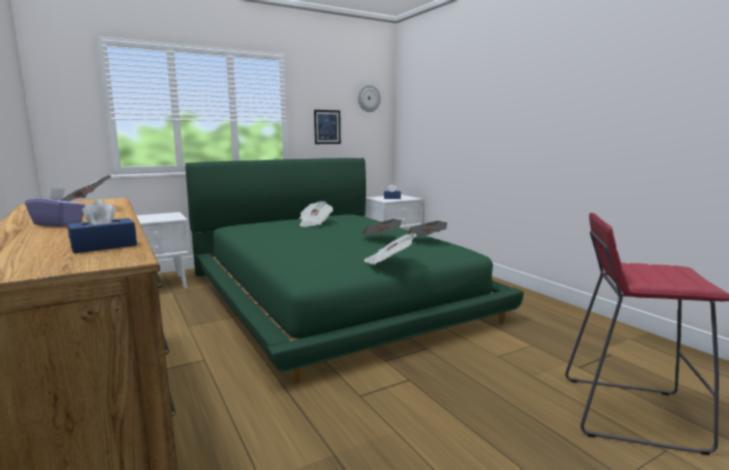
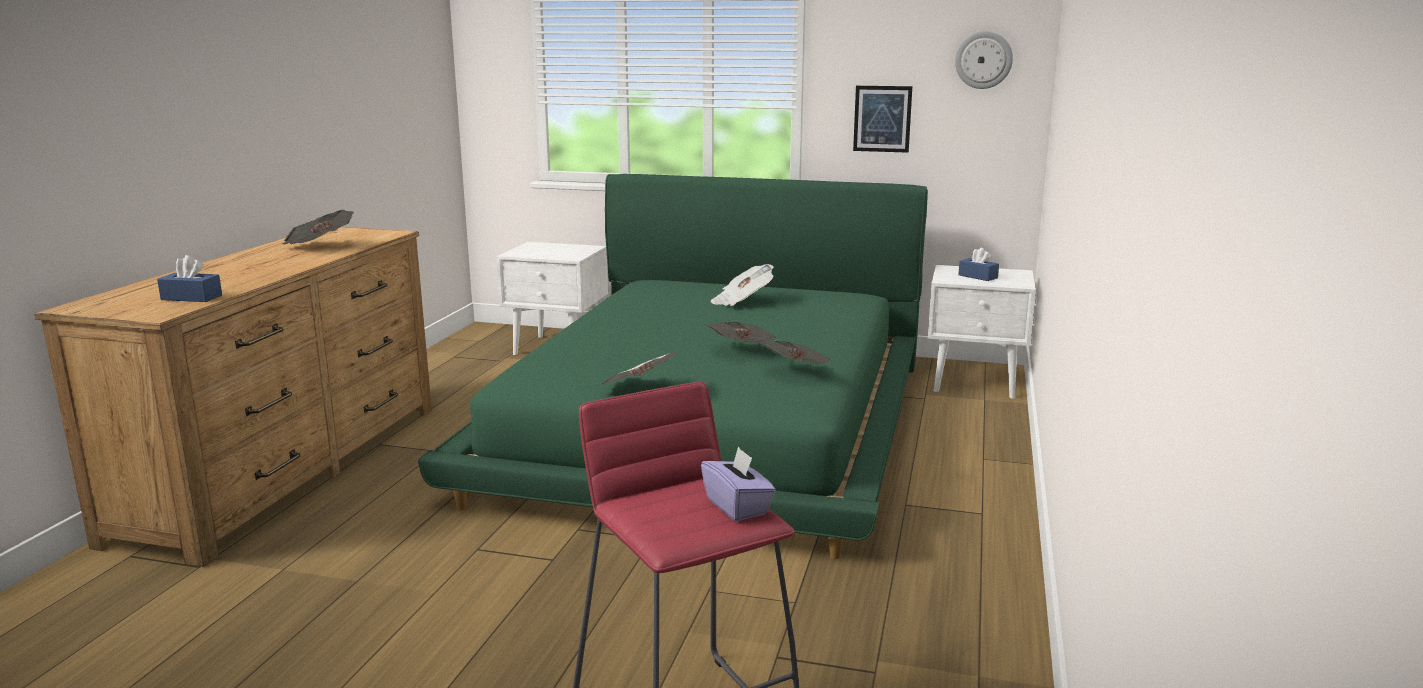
camera: 45 degrees right, 5 degrees up
(59, 224) = (254, 263): purple tissue box -> purple tissue box (737, 506)

